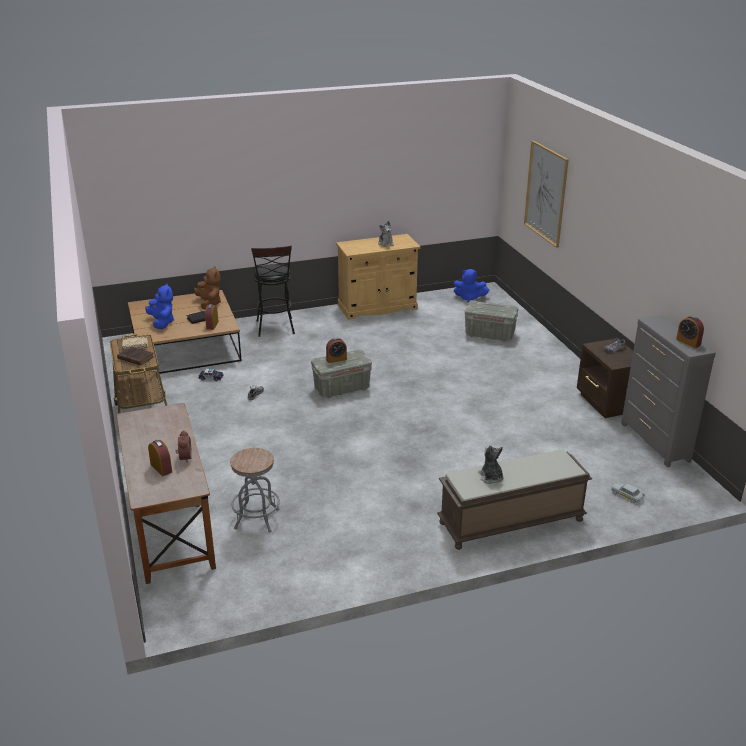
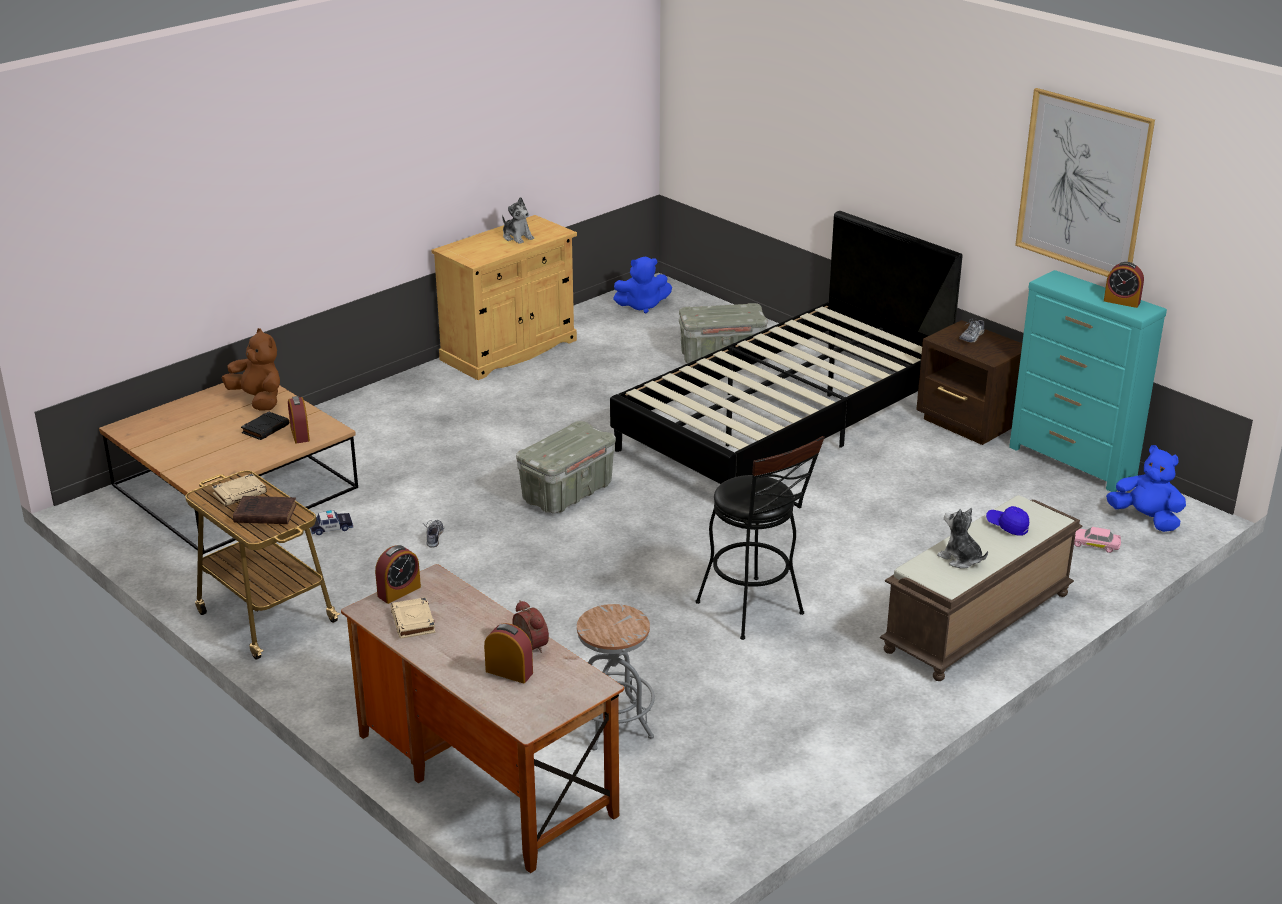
camera: 25 degrees left, 0 degrees up
(143, 429) = (413, 622): none -> beige book
(162, 323) = (203, 450): blue plush toy -> blue plush toy (1146, 519)
(275, 329) = (369, 422): black stool -> black stool (755, 612)
(336, 359) = (558, 445): alarm clock -> alarm clock (399, 591)
(494, 378) = (784, 422): none -> black bed
(538, 466) = (1007, 526): none -> blue cap
(546, 193) = (771, 112): picture -> picture (1083, 185)
(627, 496) = (1095, 545): white toy car -> pink toy car
(655, 442) = (1072, 463): grey dresser -> turquoise dresser

